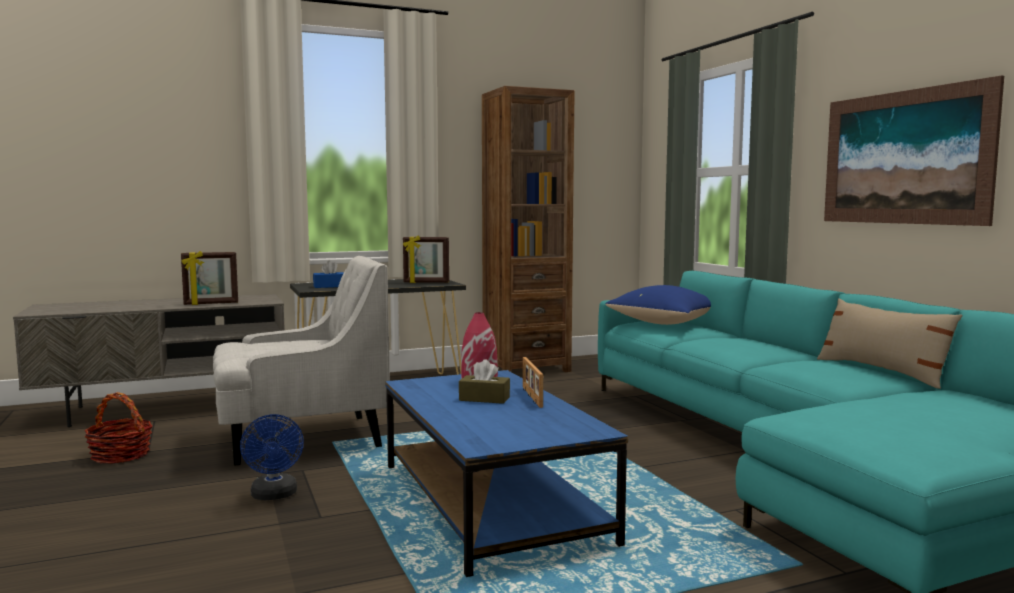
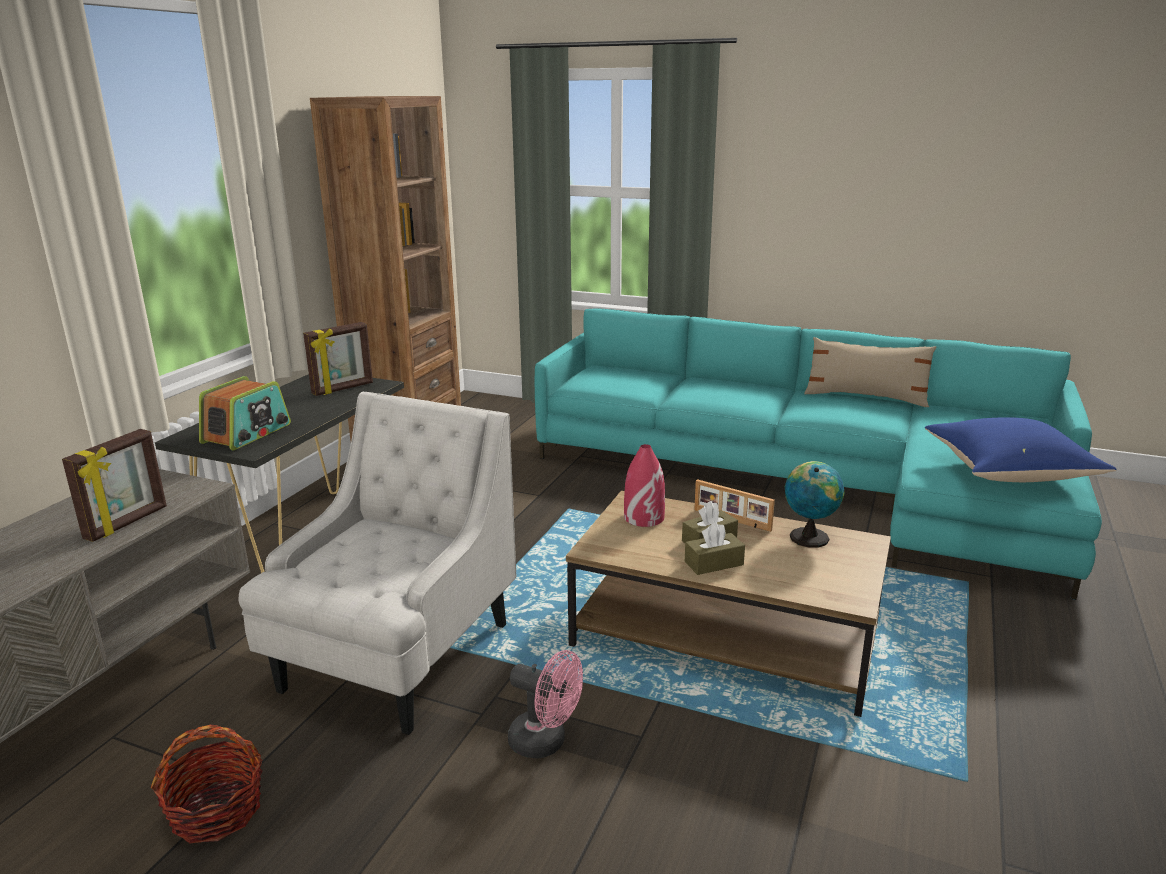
camera: 45 degrees left, 15 degrees up
(274, 495) = (546, 742): blue fan -> pink fan
(329, 286) = (247, 433): blue tissue box -> radio
(451, 406) = (714, 563): none -> brown tissue box
(492, 503) = (727, 636): blue coffee table -> brown coffee table
(559, 417) = (809, 536): none -> globe
(666, 323) = (606, 374): blue pillow -> blue pillow (1009, 472)
(904, 157) = (830, 197): picture -> none

